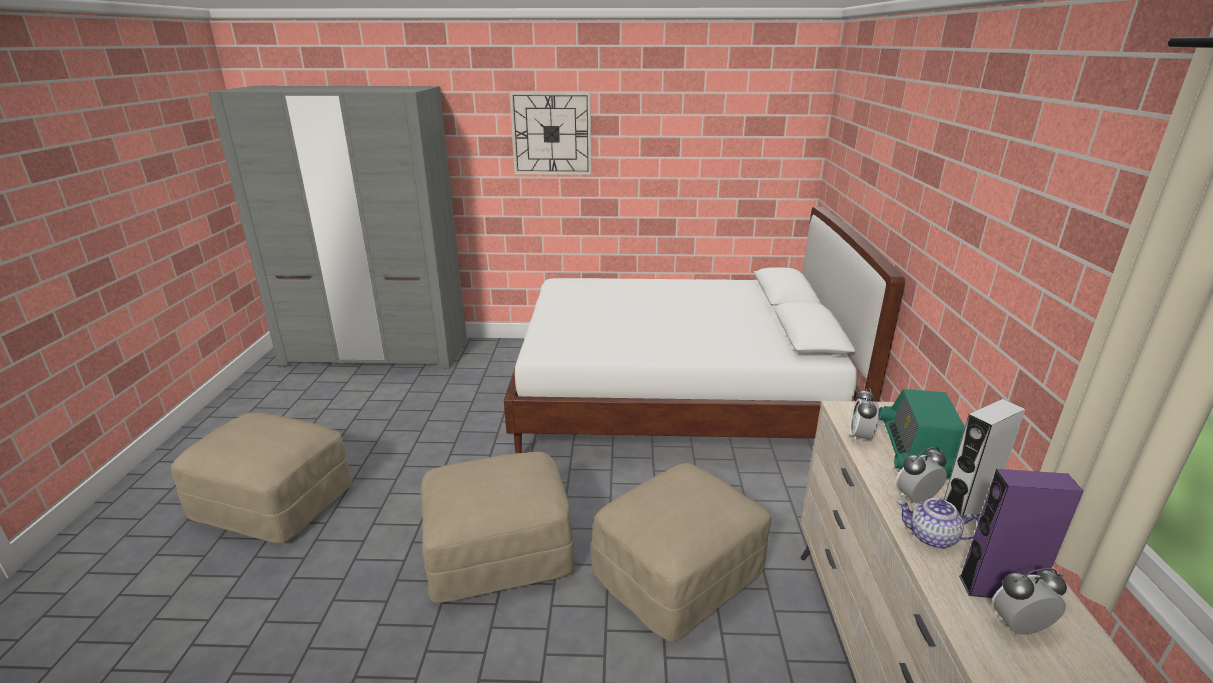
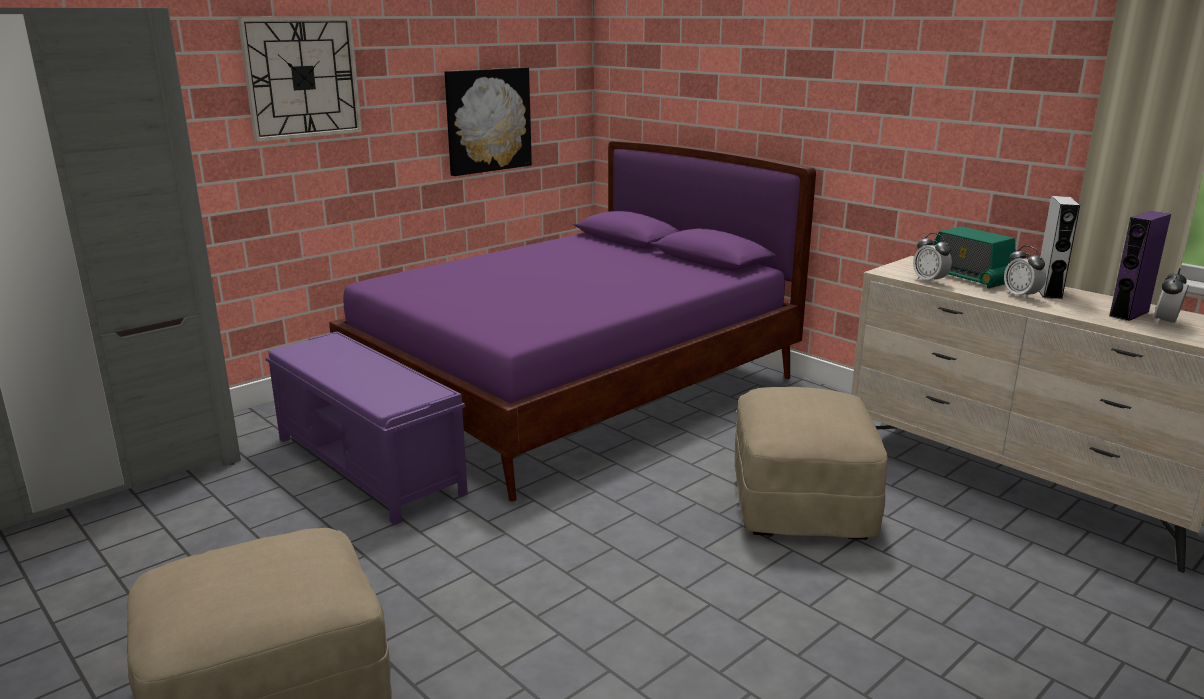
camera: 45 degrees left, 5 degrees down
(492, 400) = (369, 466): none -> purple bench
(499, 553) = (640, 571): beige ottoman -> none
(676, 403) = (576, 390): white bed -> purple bed
(704, 175) = (488, 120): none -> picture
(916, 499) = (1021, 296): alarm clock -> alarm clock turned 45 degrees counterclockwise
(931, 537) = (1065, 307): teapot -> none

